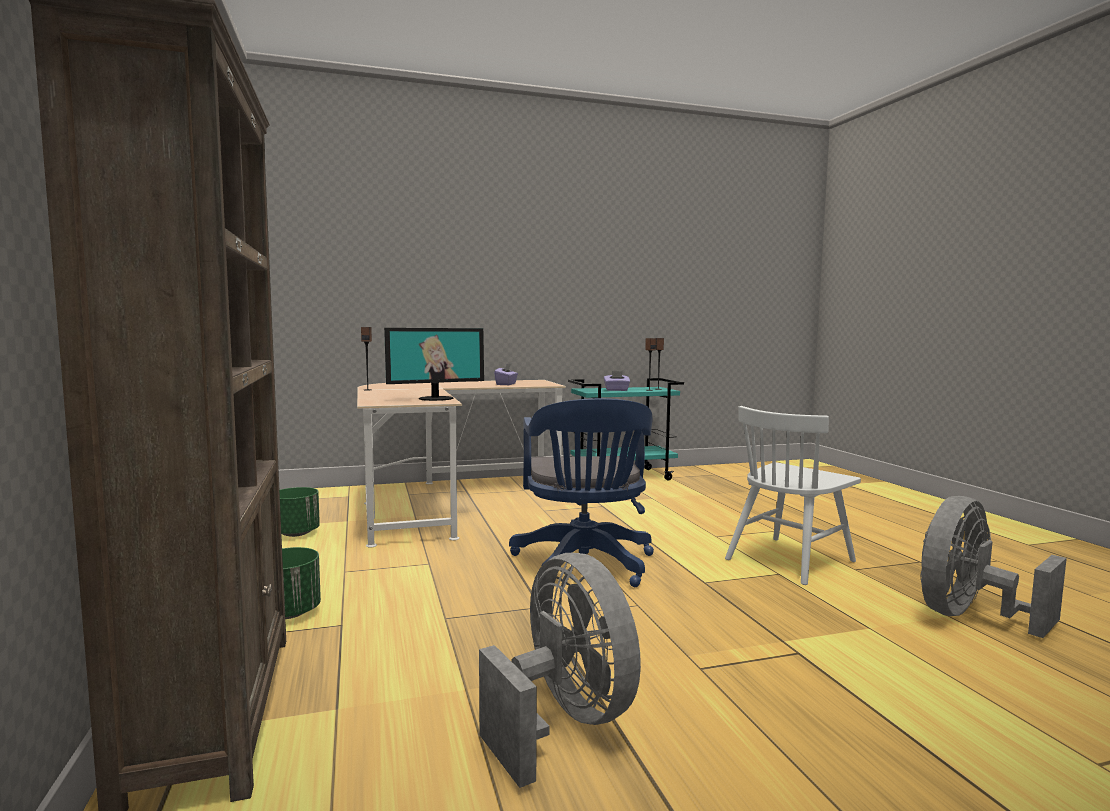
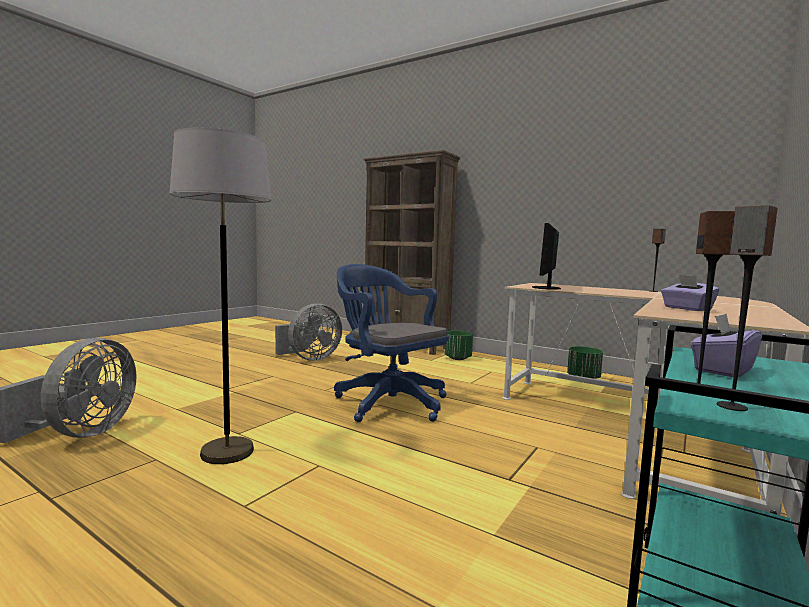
camera: 140 degrees right, 0 degrees up
(563, 722) = (310, 359): grey fan -> grey fan turned 60 degrees counterclockwise
(789, 560) = (227, 452): white chair -> grey floor lamp

